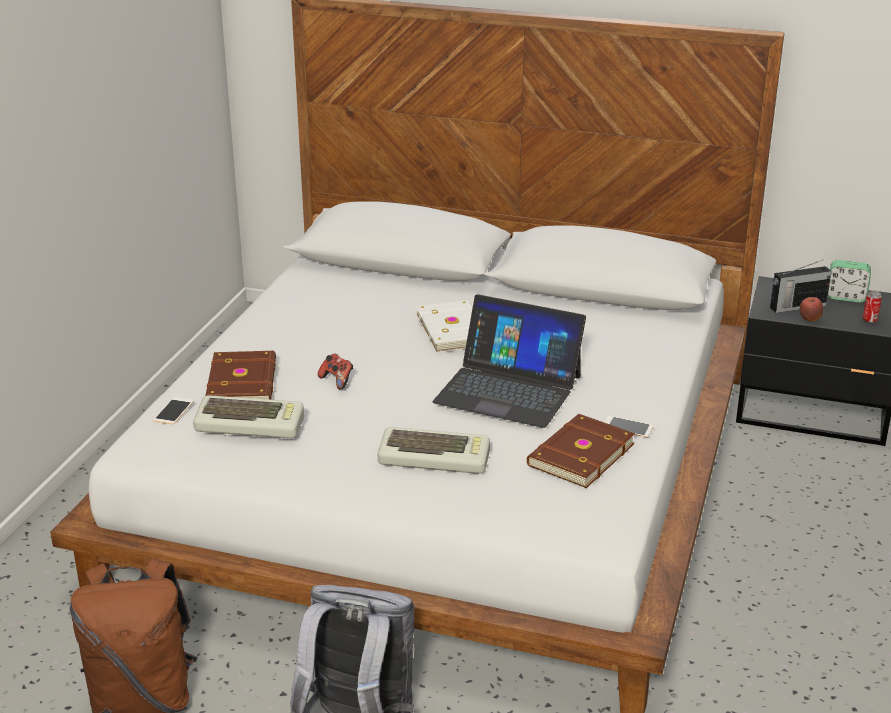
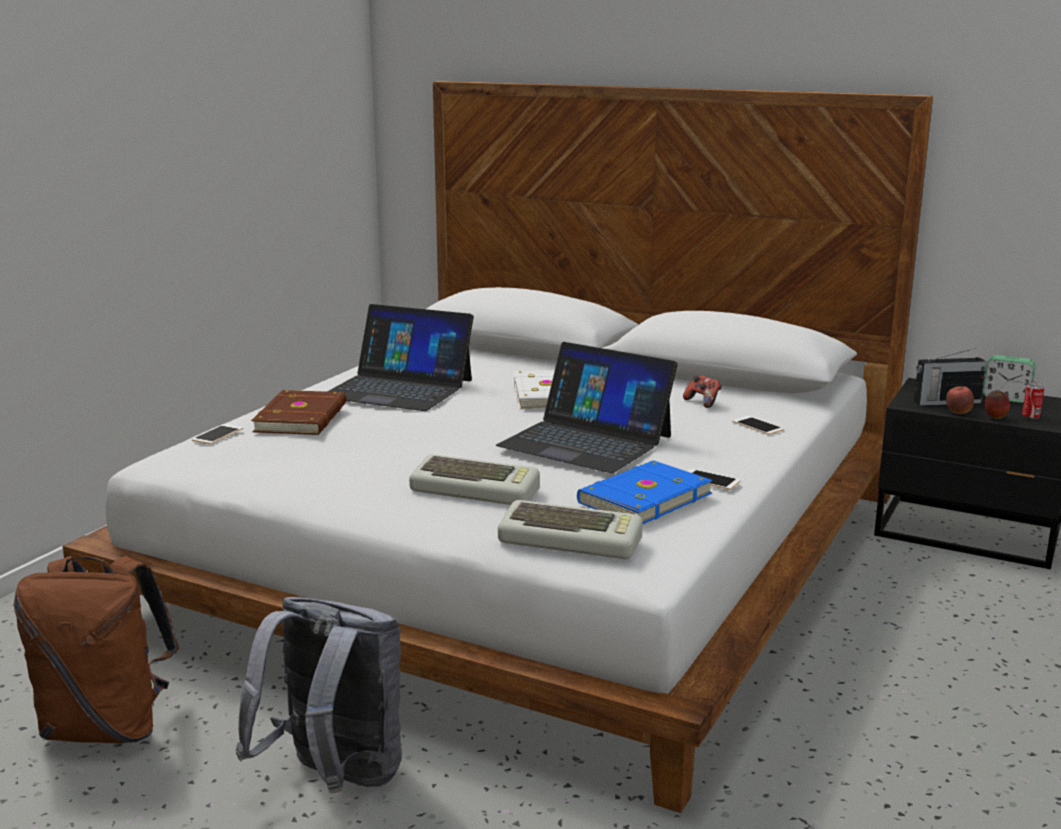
camera: 10 degrees right, 10 degrees down
(251, 424) = (290, 448): keyboard -> keyboard (572, 540)
(313, 333) = (398, 388): none -> laptop
(337, 381) = (402, 423): game controller -> game controller (703, 402)
(579, 454) = (642, 498): brown book -> blue book
(648, 355) = (757, 426): none -> phone
(841, 324) = (994, 418): none -> apple

